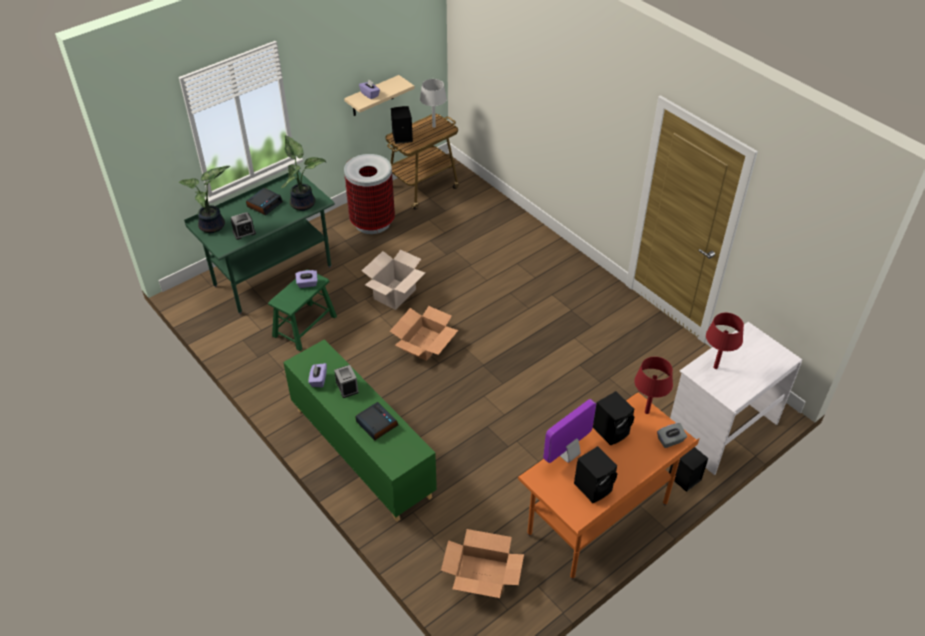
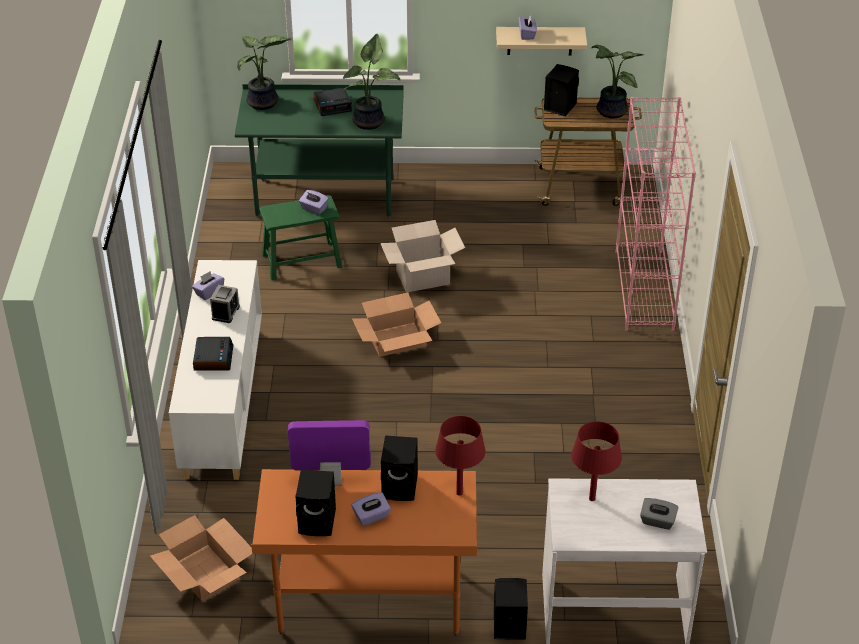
camera: 40 degrees right, 5 degrees down
(244, 232) = (283, 122): alarm clock -> none
(361, 452) = (223, 401): green cabinet -> white cabinet
(372, 222) = (483, 196): trash can -> none
(433, 126) = (609, 111): grey table lamp -> potted plant
(528, 231) = (644, 290): none -> pink bookcase
(619, 461) = (371, 517): none -> purple tissue box
(670, 441) = (447, 532): grey tissue box -> grey tissue box (657, 521)

